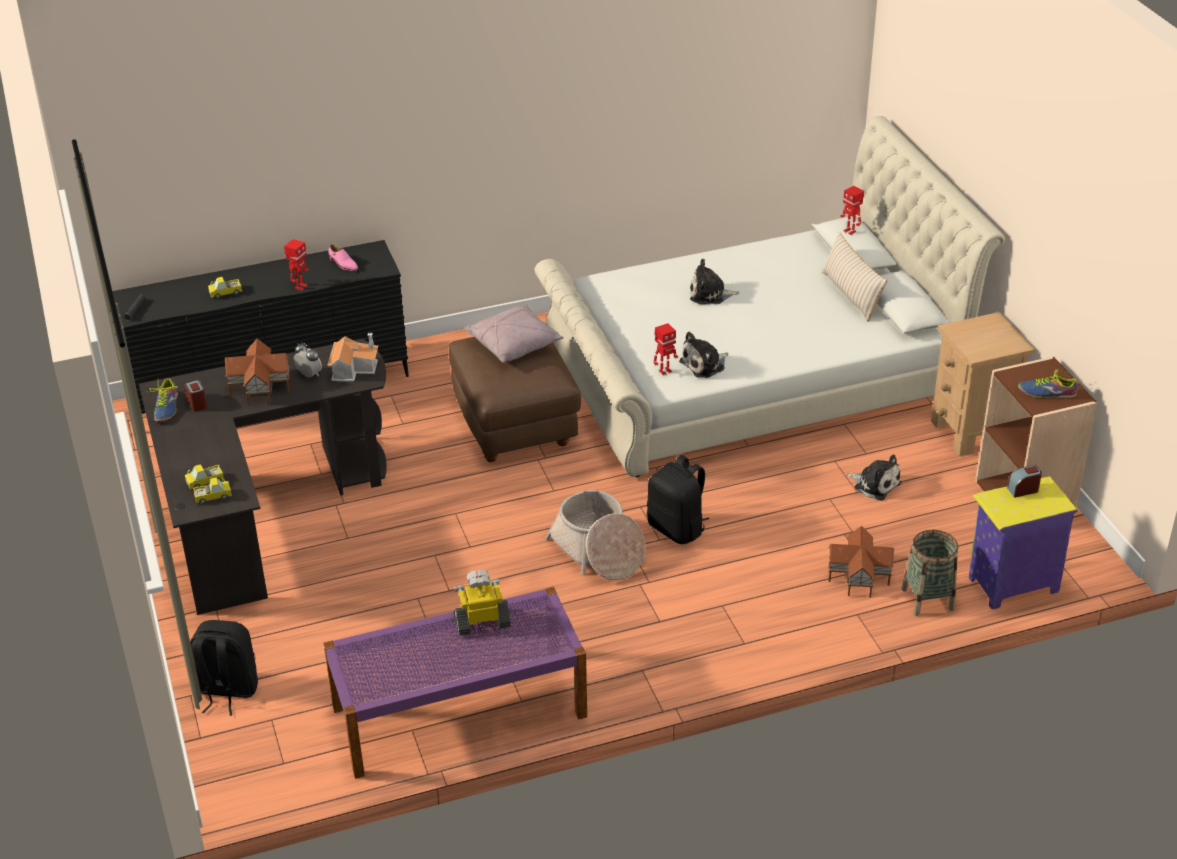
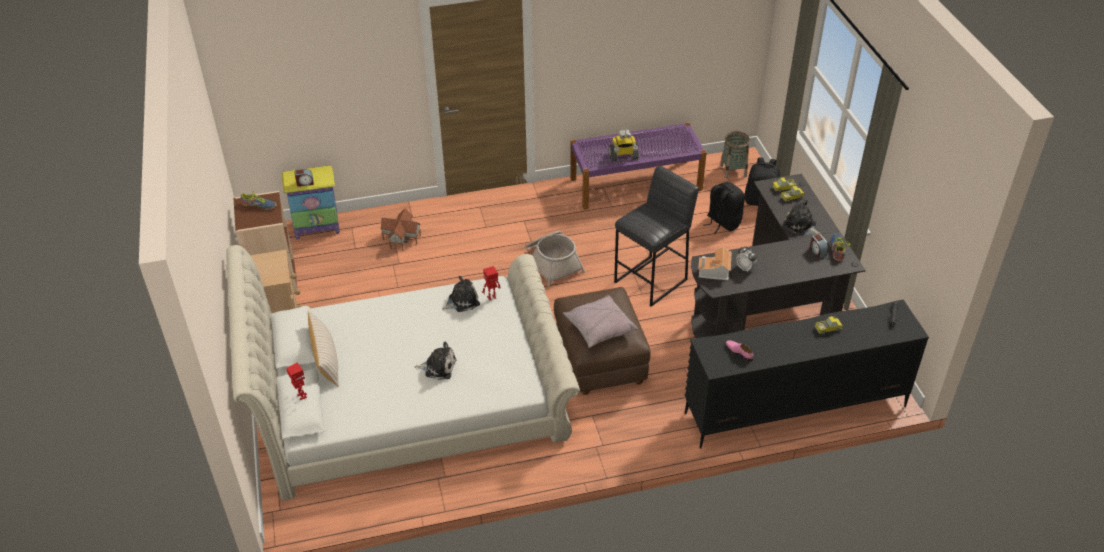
camera: 175 degrees left, 5 degrees up
(259, 388) = (777, 260): toy house -> none
(300, 287) = (769, 330): toy robot -> none
(439, 533) = (651, 280): none -> grey stool
(677, 528) = (500, 273): black backpack -> black backpack (722, 223)
(875, 484) = (364, 295): plush toy -> plush toy (801, 226)
(927, 599) = (369, 223): basket -> basket (733, 170)

